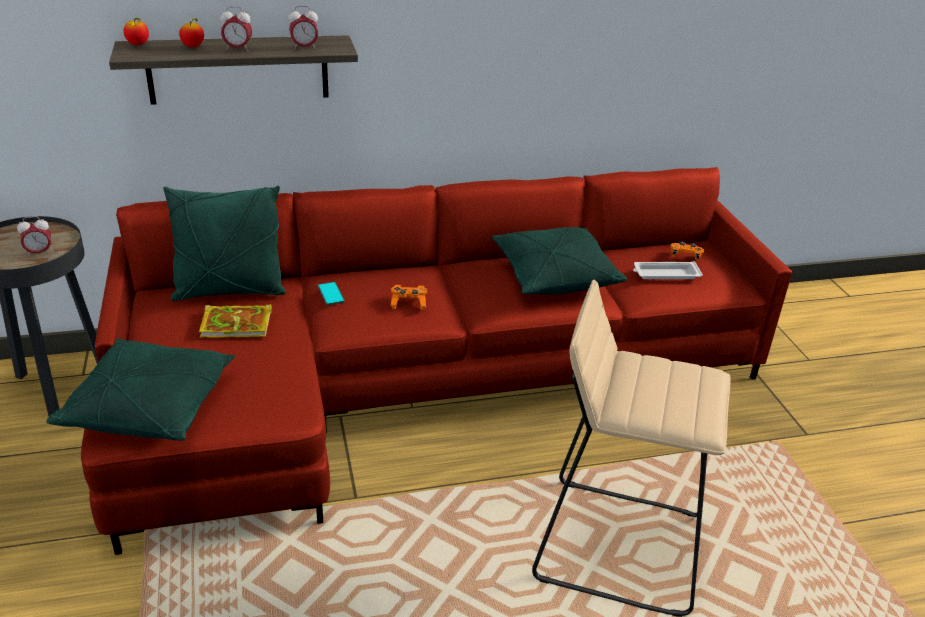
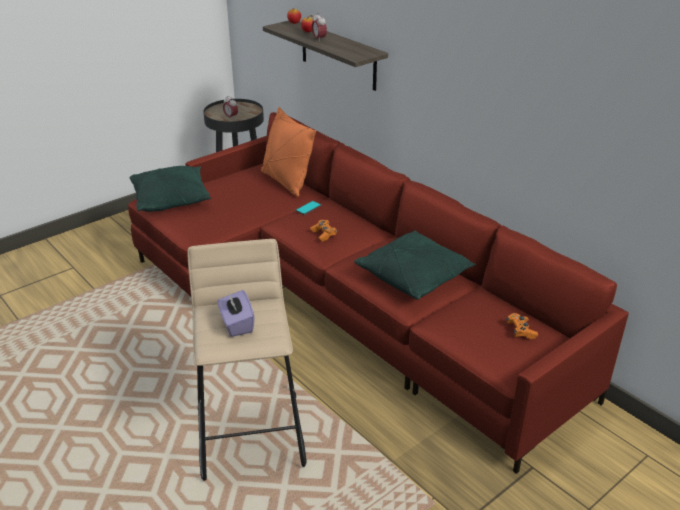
camera: 65 degrees right, 0 degrees up
(230, 291) = (286, 182): green pillow -> orange pillow
(238, 324) = (256, 195): book -> none
(304, 48) = (344, 50): alarm clock -> none
(664, 393) = (236, 324): none -> purple tissue box
(665, 274) = (477, 326): white tray -> none

